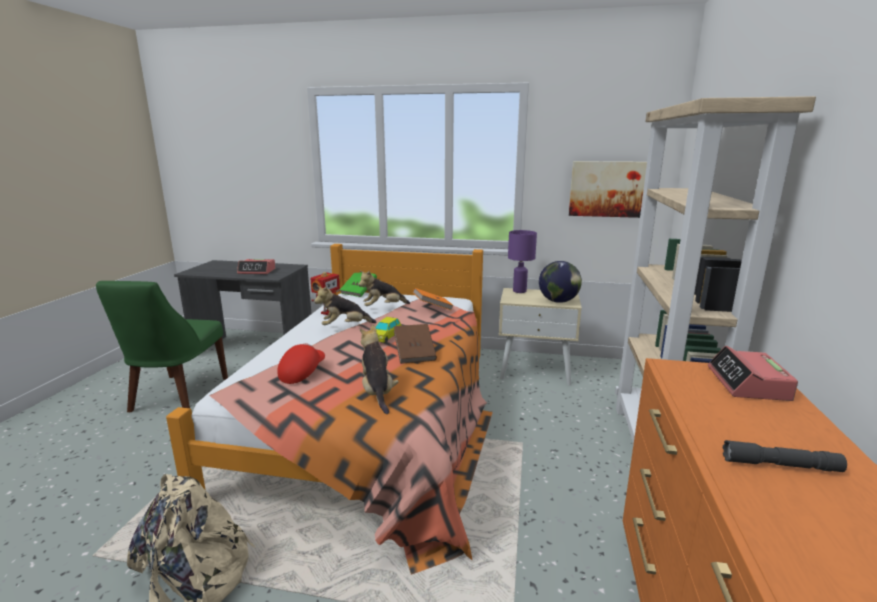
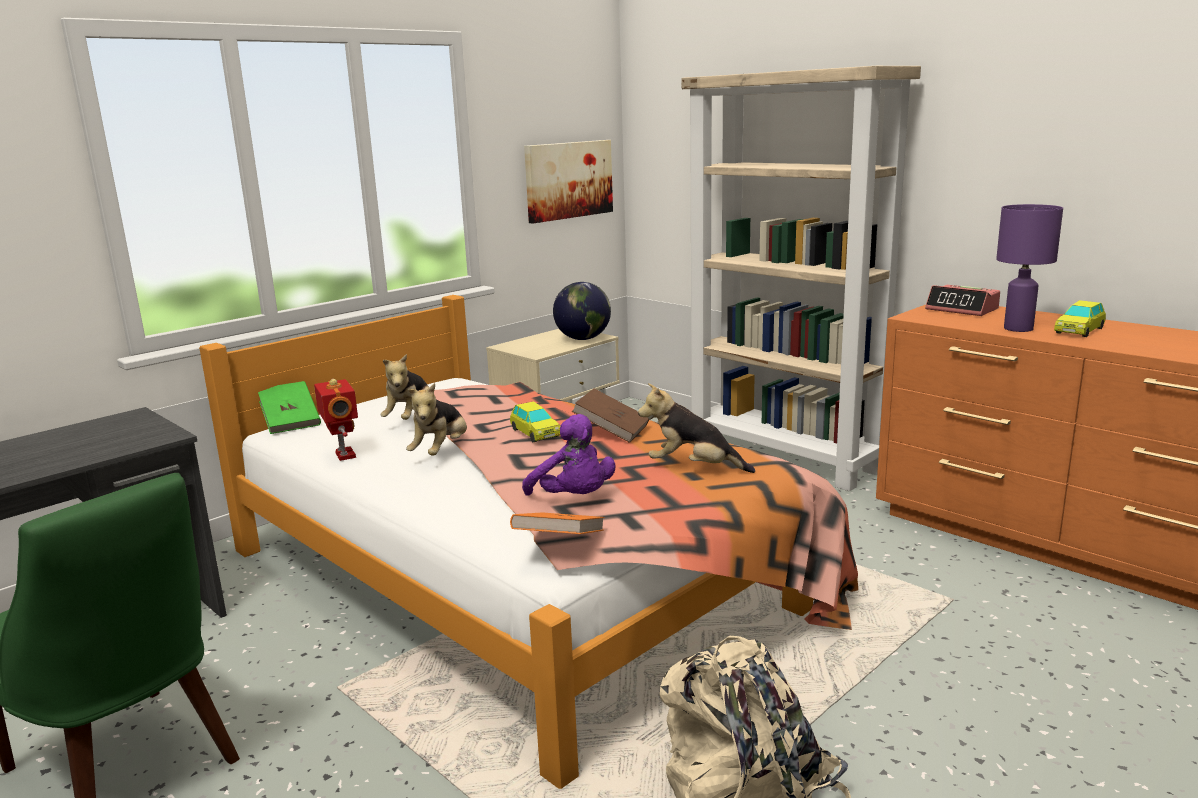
camera: 55 degrees left, 0 degrees up
(257, 271) = (86, 445): alarm clock -> none
(302, 373) = (574, 498): red cap -> purple plush toy
(432, 308) = (472, 394): orange book -> orange book (560, 544)
(520, 291) = (515, 344): purple table lamp -> purple table lamp (1017, 328)
(780, 465) = (1079, 331): grey flashlight -> toy car

